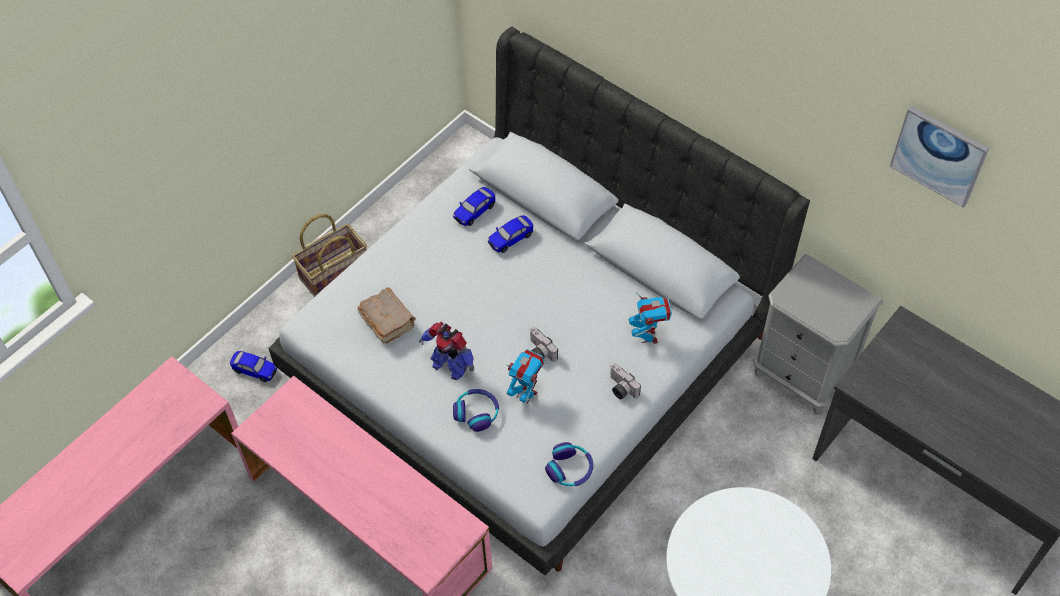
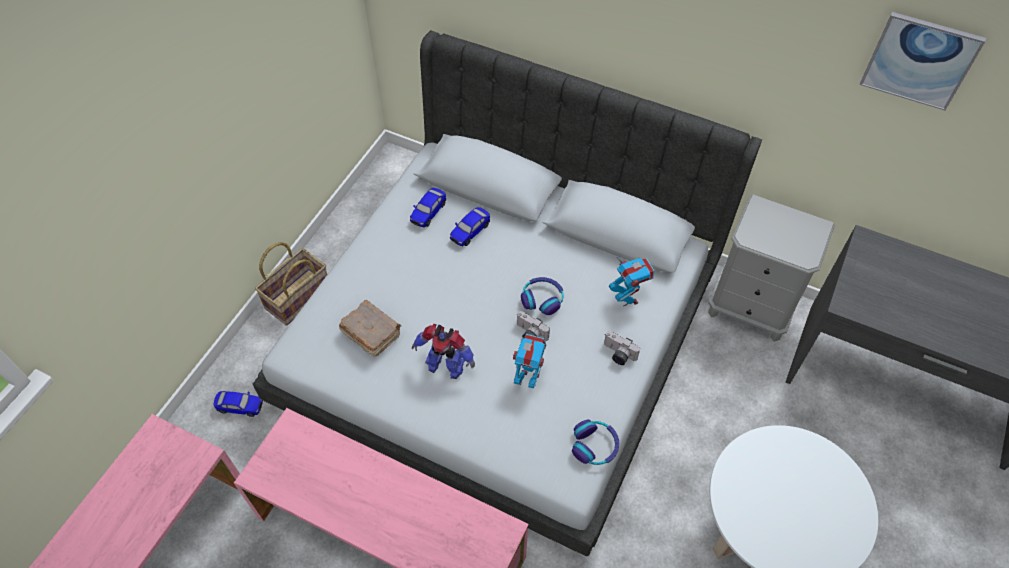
camera: 15 degrees left, 0 degrees up
(476, 412) = (485, 408): headphones -> headphones (542, 299)

